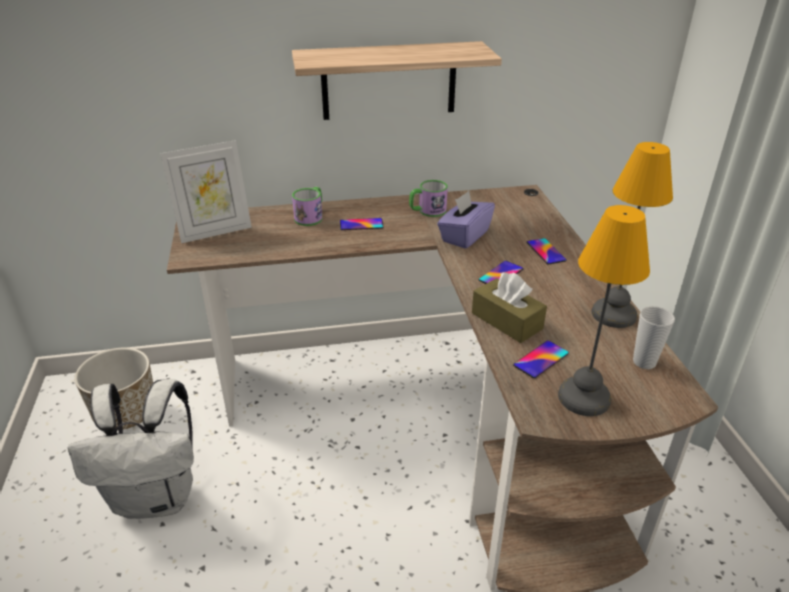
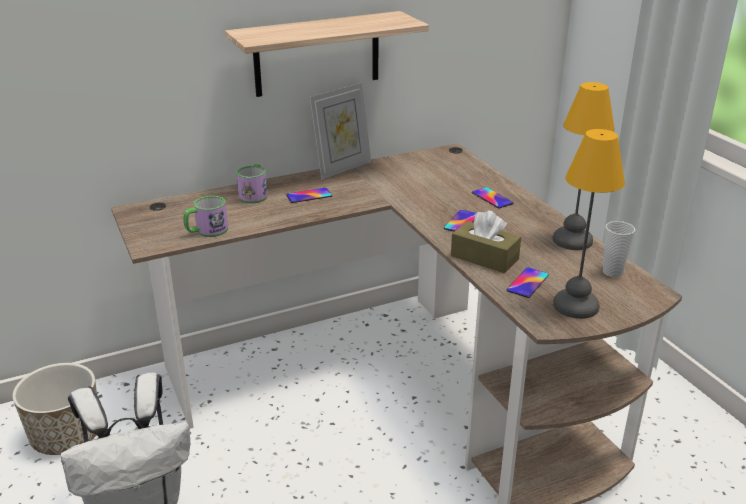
camera: 15 degrees left, 5 degrees down
(215, 232) = (163, 219): picture frame -> picture frame (342, 168)
(427, 211) = (367, 177): mug -> mug (206, 231)
(464, 236) = (412, 194): purple tissue box -> none

